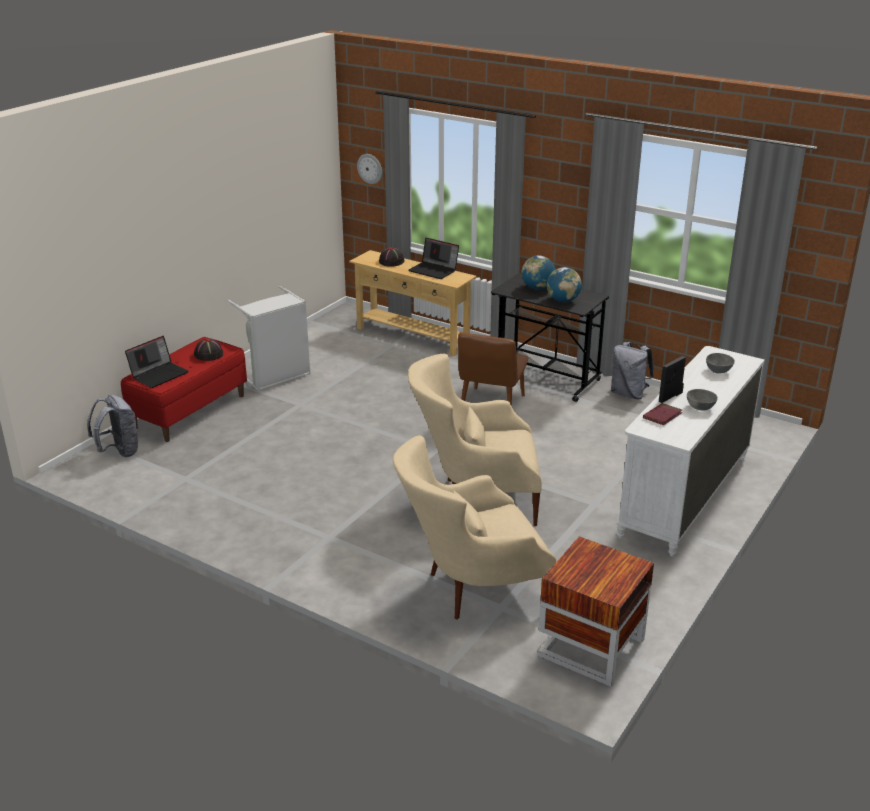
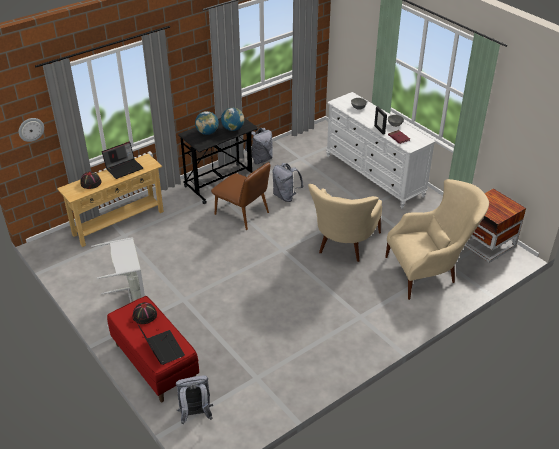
camera: 70 degrees left, 10 degrees up
(471, 589) = (430, 271): beige armchair -> beige armchair turned 105 degrees counterclockwise
(558, 430) = (286, 196): none -> grey backpack

